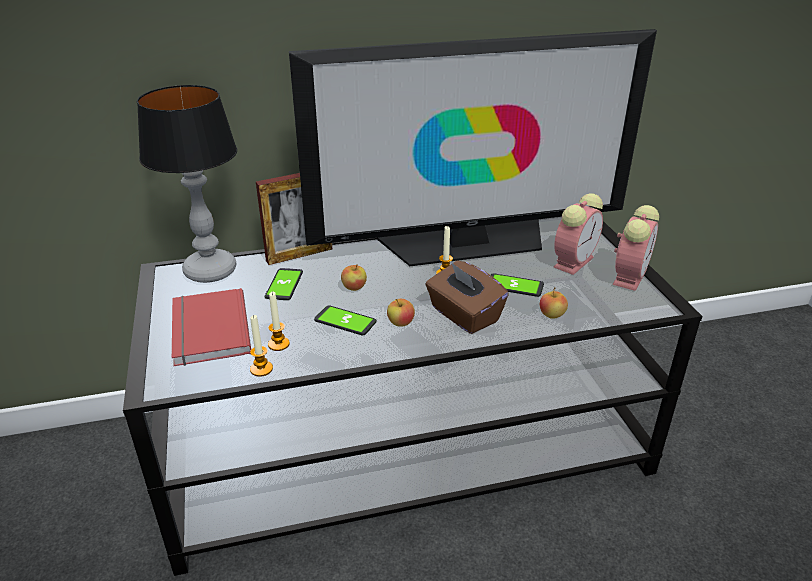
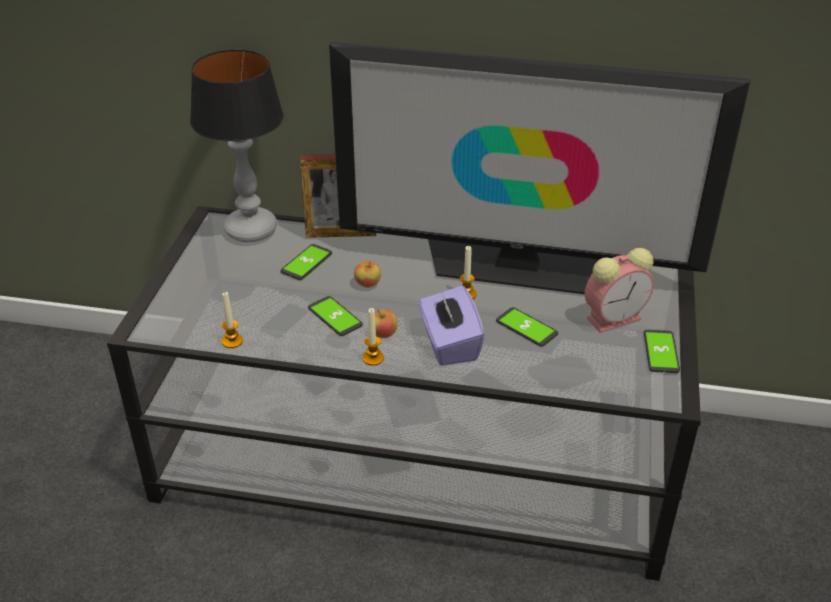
camera: 25 degrees right, 5 degrees up
(207, 330) = (213, 290): red book -> none
(278, 344) = (262, 322): candle -> candle (373, 358)
(464, 315) = (449, 344): brown tissue box -> purple tissue box
(551, 315) = (537, 370): apple -> none
(629, 276) = (661, 352): alarm clock -> phone

